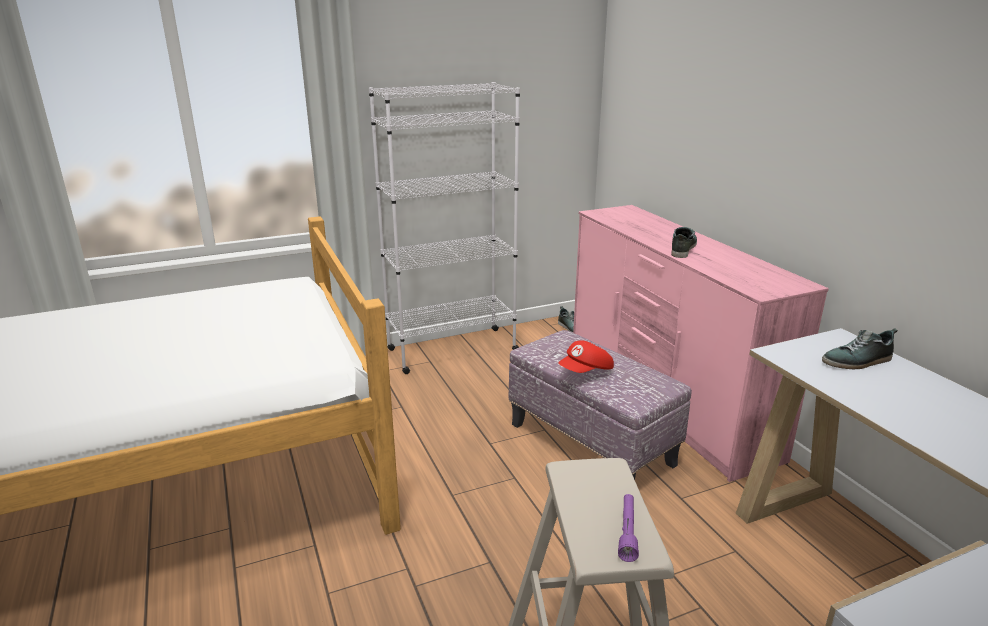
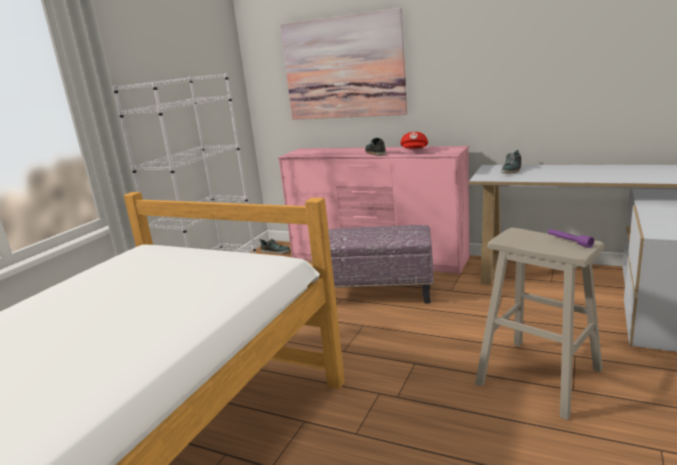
camera: 40 degrees left, 5 degrees down
(586, 371) = (374, 237): red cap -> red cap (415, 151)
(700, 104) = (343, 68): none -> picture

